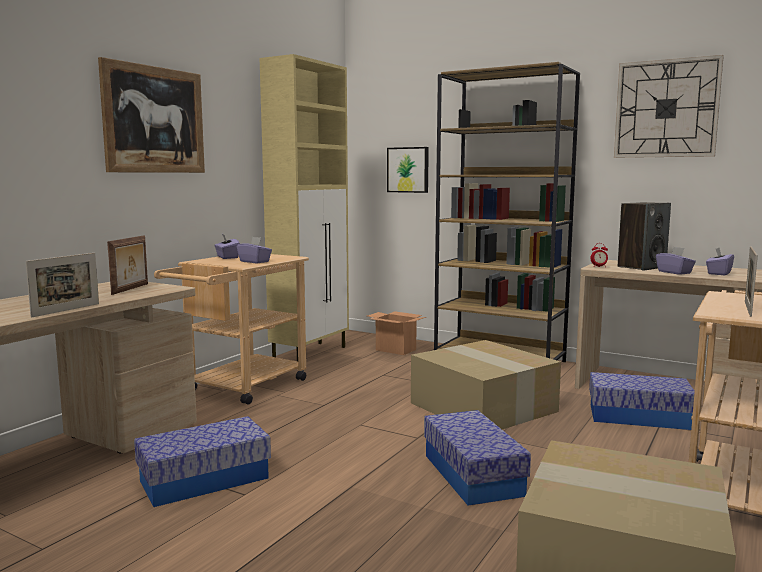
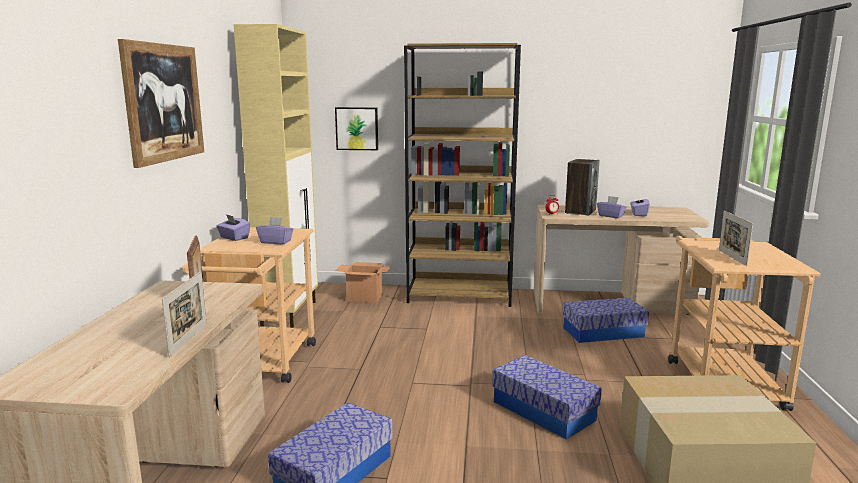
camera: 25 degrees left, 5 degrees up
(485, 407) = (493, 345): cardboard box -> none
(666, 109) = (587, 82): wall clock -> none

